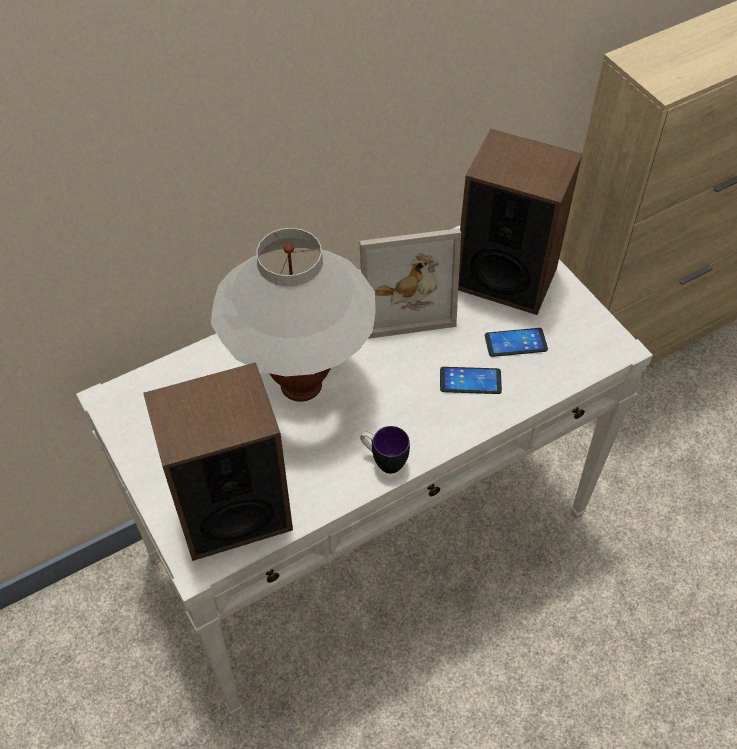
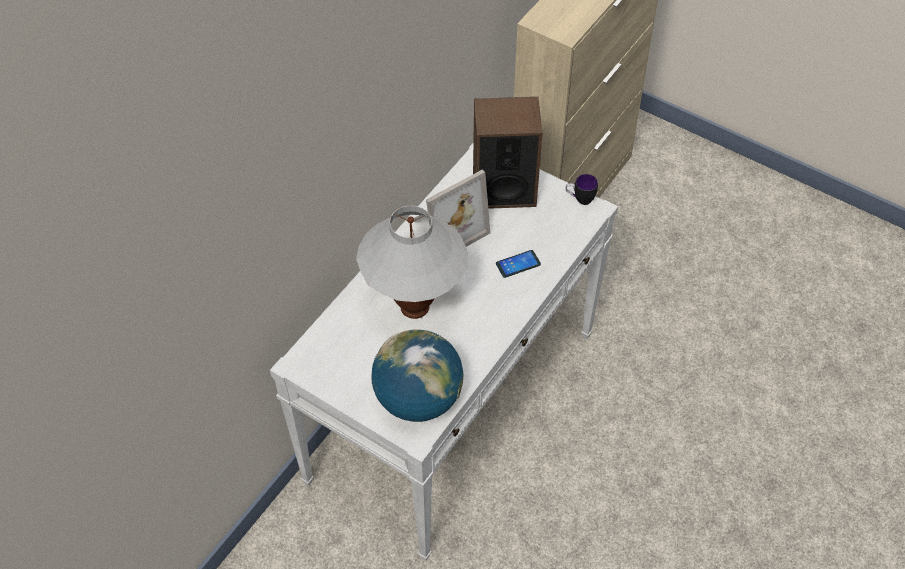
camera: 25 degrees left, 0 degrees up
(232, 511) = (418, 399): speaker -> globe
(383, 461) = (493, 333): mug -> mug (580, 199)
(515, 343) = (532, 229): phone -> none

